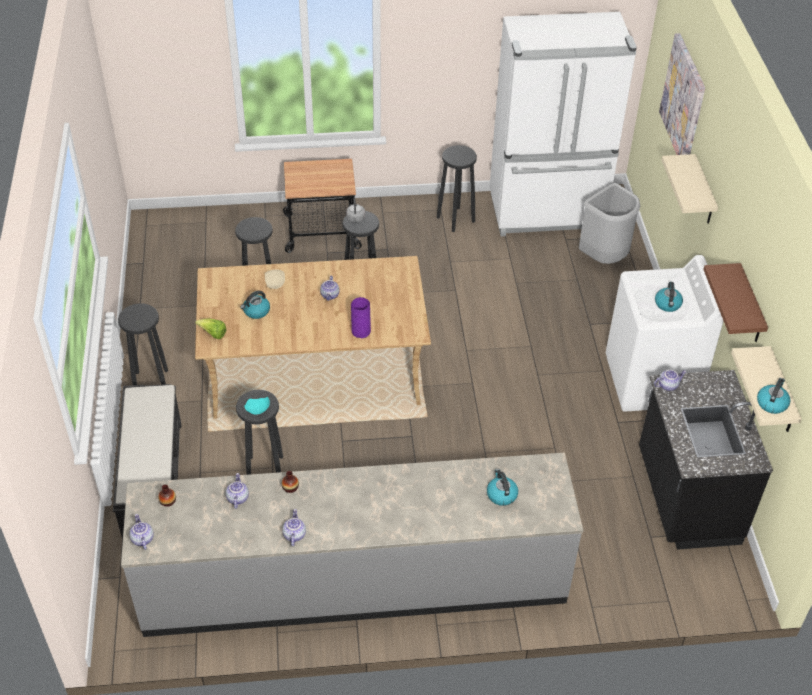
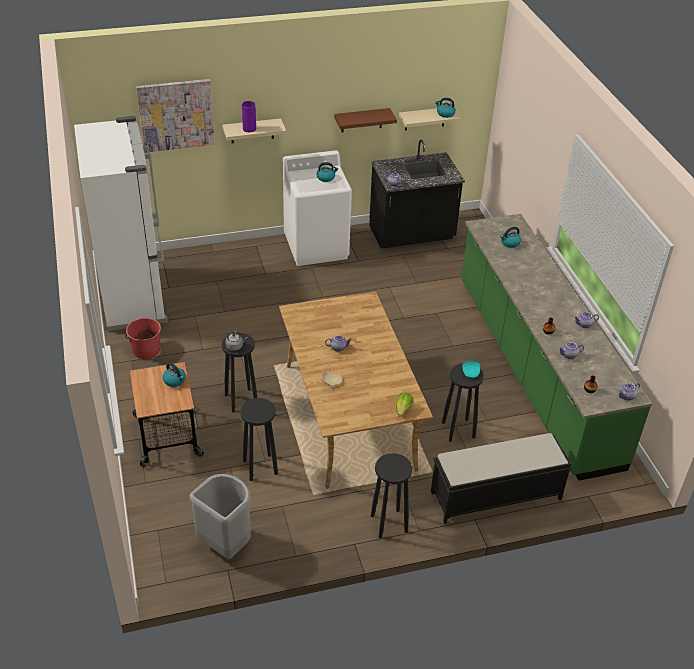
camera: 100 degrees left, 5 degrees down
(256, 311) = (369, 388): kettle -> kettle (175, 380)
(354, 581) = (534, 369): grey counter -> green counter
(361, 331) = (374, 326): purple vase -> purple vase (249, 129)
(456, 219) = (146, 350): black stool -> red bucket
(604, 258) = (189, 268): grey trash can -> grey trash can (226, 544)

